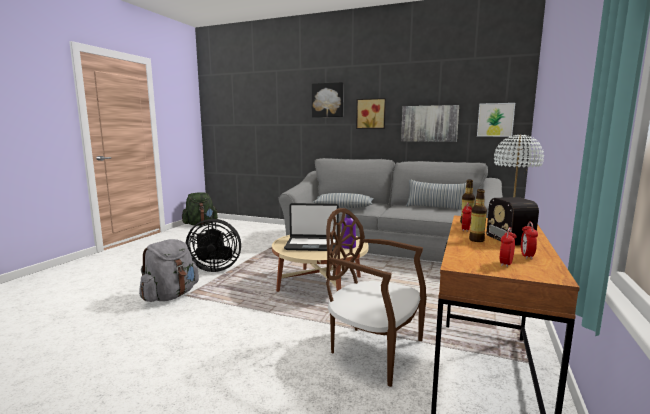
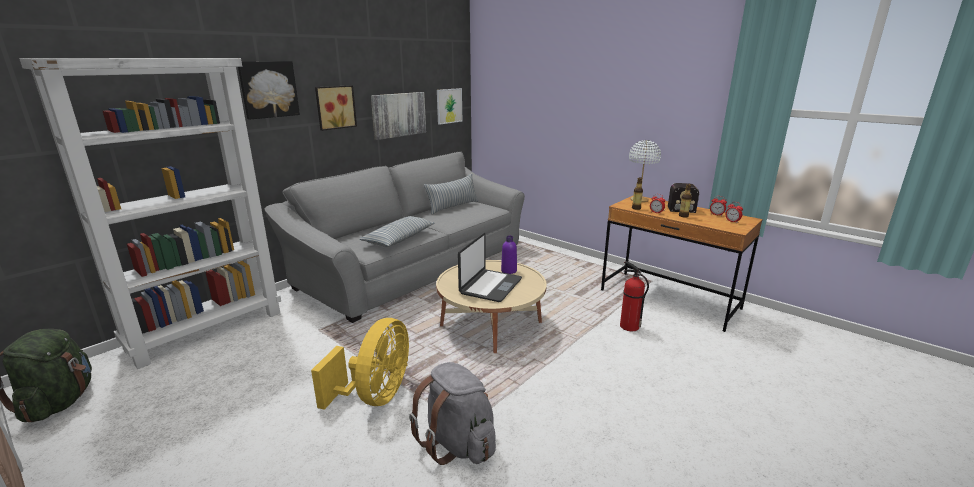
camera: 70 degrees left, 10 degrees up
(214, 268) = (375, 396): black fan -> yellow fan
(263, 227) = (208, 330): none -> white bookcase
(373, 349) = (628, 326): brown chair -> fire extinguisher

